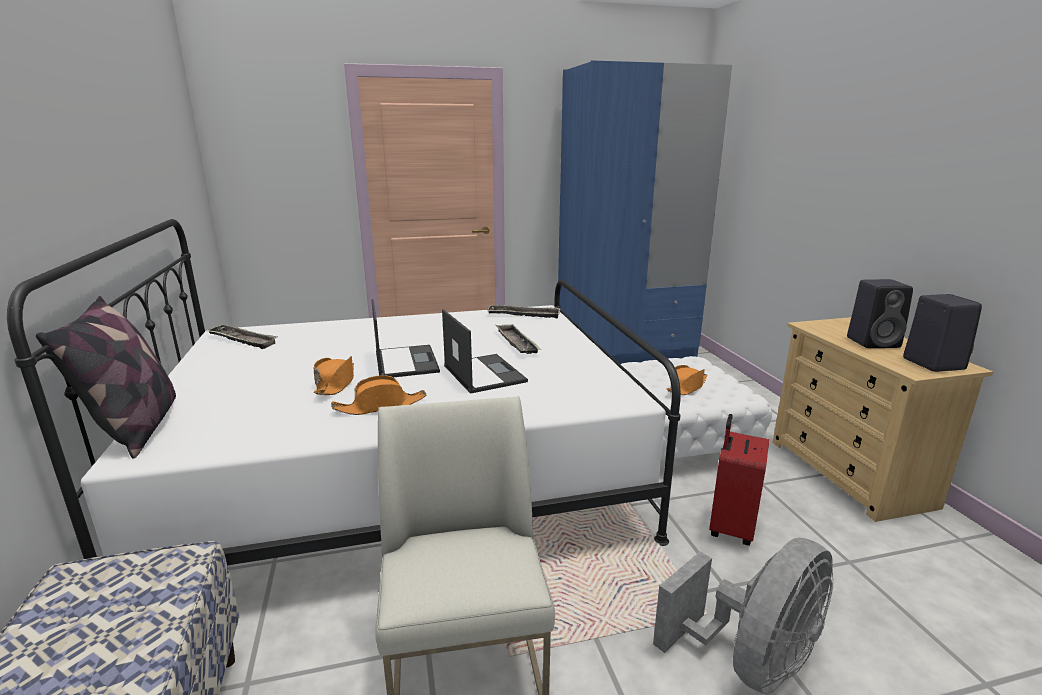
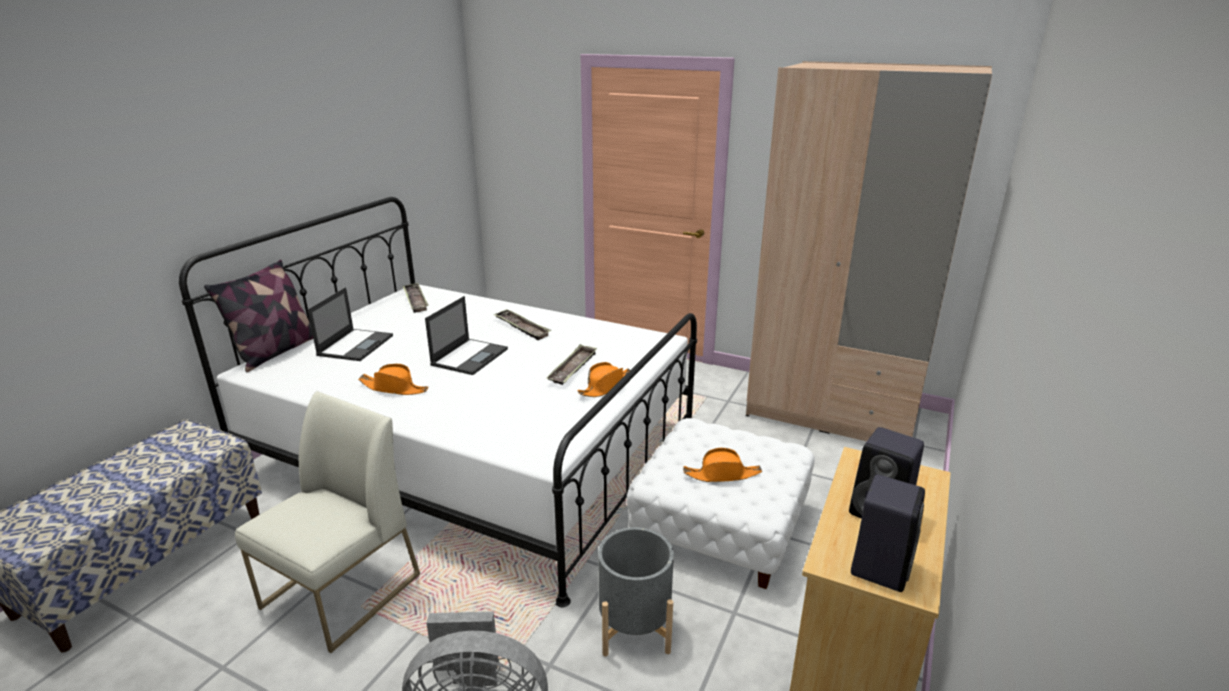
camera: 40 degrees right, 5 degrees up
(336, 383) = (402, 359): orange hat -> orange hat (606, 386)
(483, 373) = (496, 388): laptop -> laptop (356, 345)
(524, 315) = (636, 340): tray -> tray (521, 328)
(625, 353) = (831, 413): blue wardrobe -> beige wardrobe
(730, 527) = (634, 628): red suitcase -> grey planter

